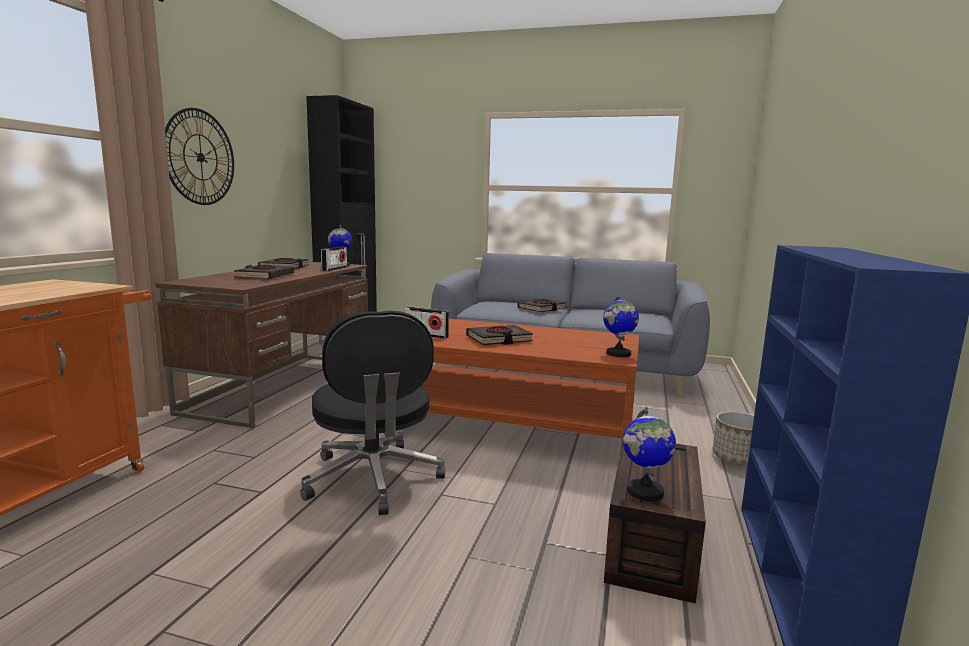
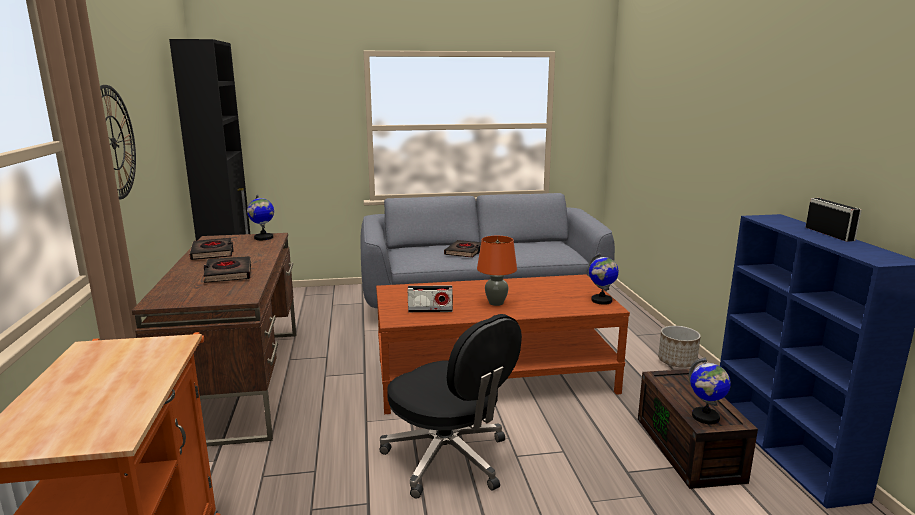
camera: 25 degrees left, 5 degrees up
(334, 269) = (271, 246): radio -> radio (829, 234)
(499, 339) = (496, 303): black book -> orange table lamp

